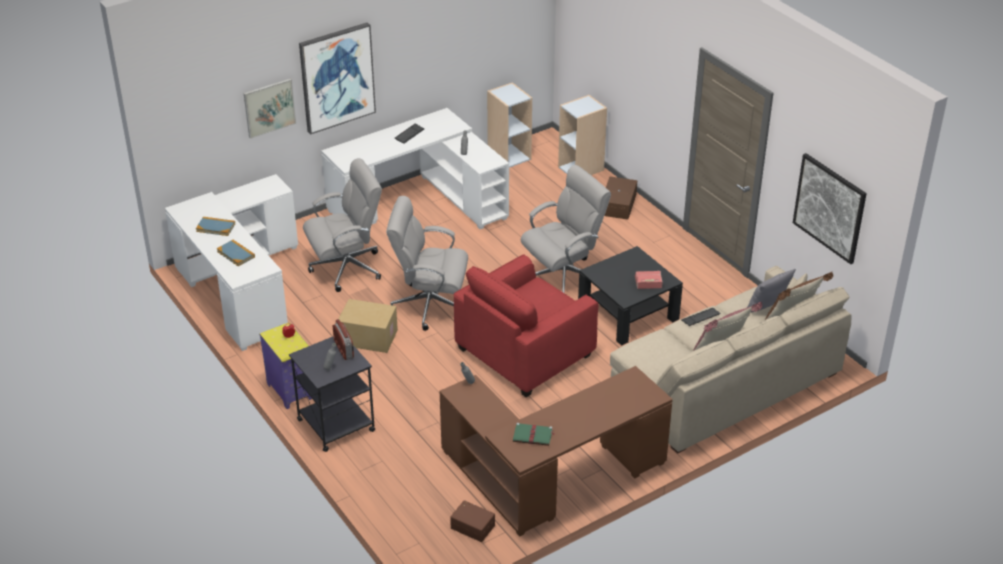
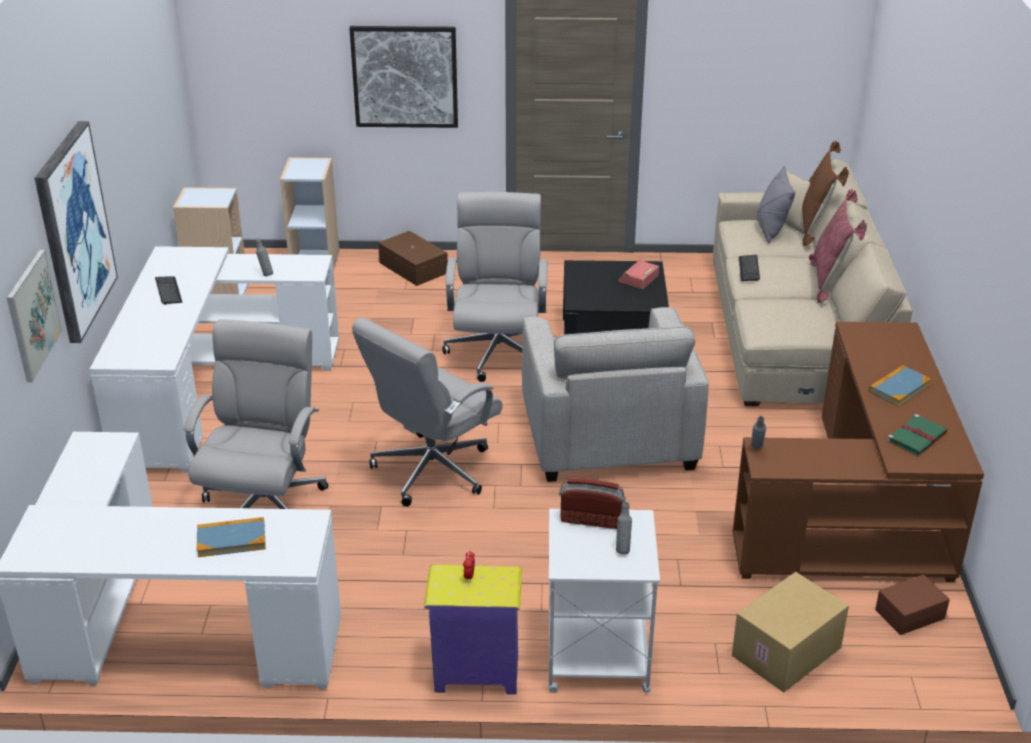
camera: 55 degrees left, 5 degrees down
(216, 227) = (132, 535): book -> book (899, 388)
(335, 424) = (595, 656): black cart -> white cart
(368, 338) = (439, 549): cardboard box -> cardboard box (787, 653)
(525, 352) = (607, 435): red armchair -> grey armchair
(829, 208) = (765, 87): picture -> picture (405, 76)

